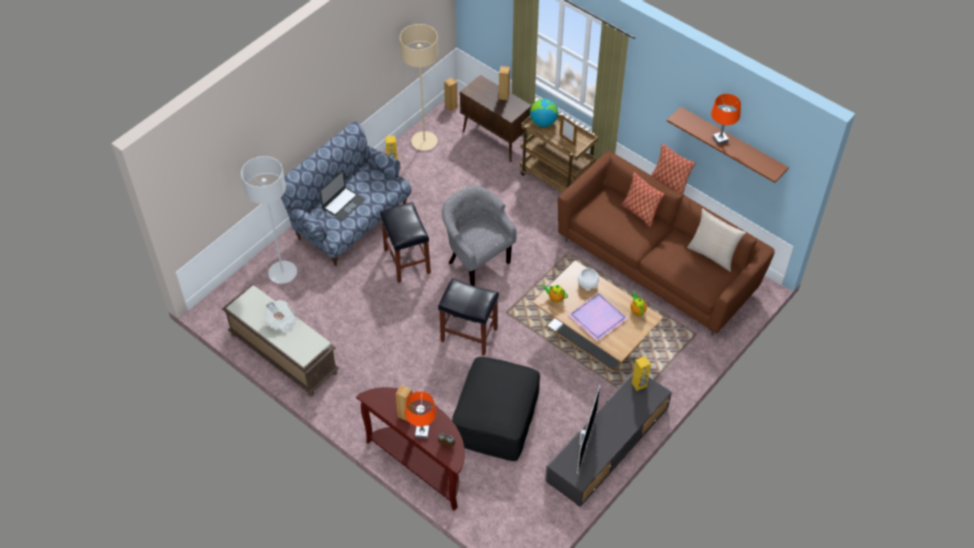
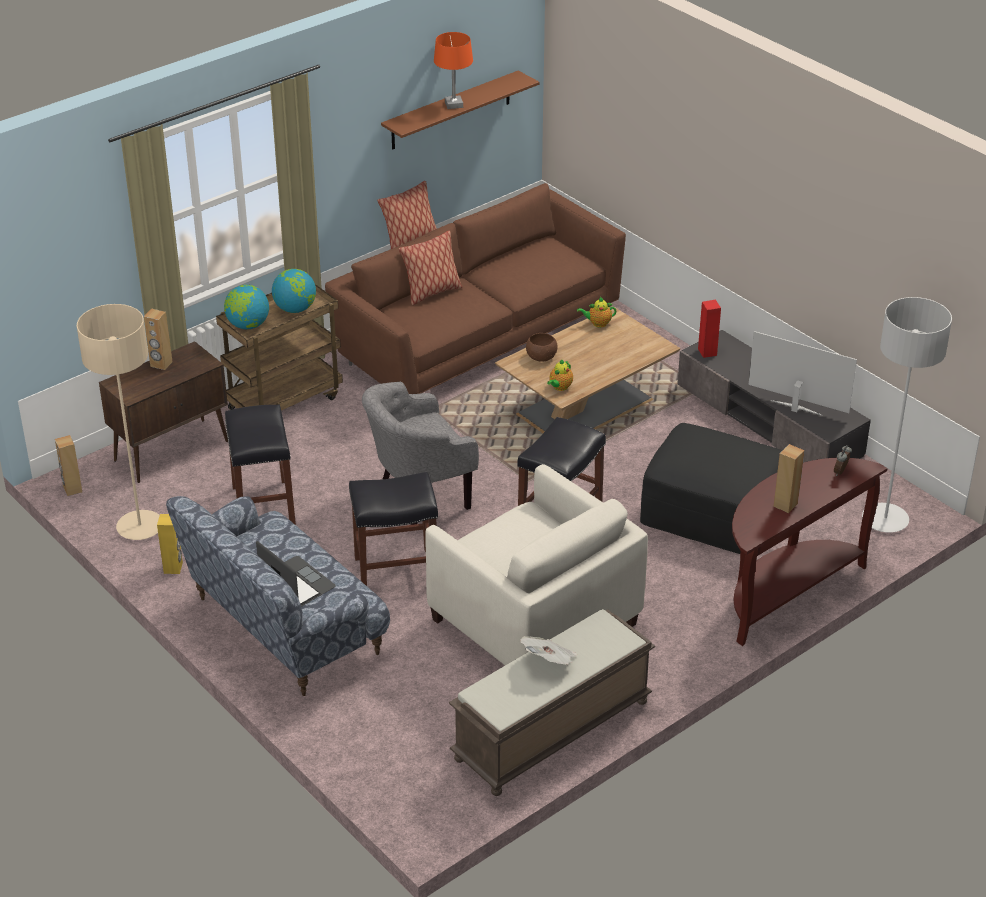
camera: 80 degrees left, 15 degrees down
(282, 273) = (374, 721): grey floor lamp -> grey floor lamp (885, 519)
(373, 333) = (533, 621): none -> beige armchair
(422, 432) = (817, 492): orange table lamp -> none
(453, 190) = (264, 506): none -> black stool
(567, 140) = (295, 309): picture frame -> globe
(587, 284) = (541, 357): white bowl -> brown bowl
(597, 318) = (604, 357): purple tray -> none
(639, 385) = (707, 352): yellow speaker -> red speaker
(712, 254) = (523, 249): beige pillow -> none

